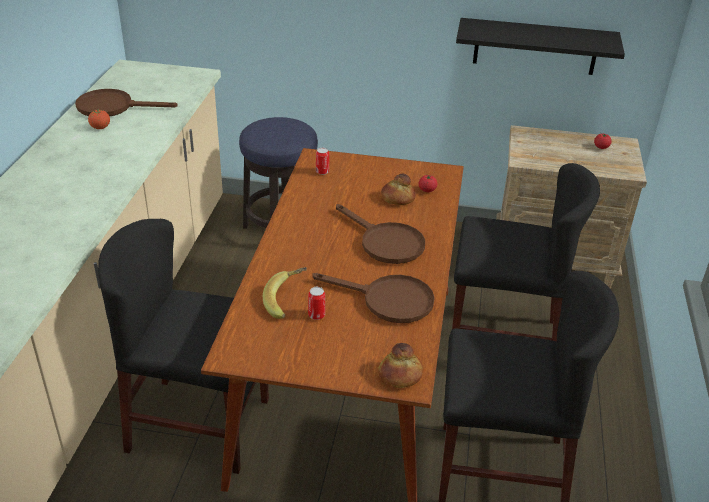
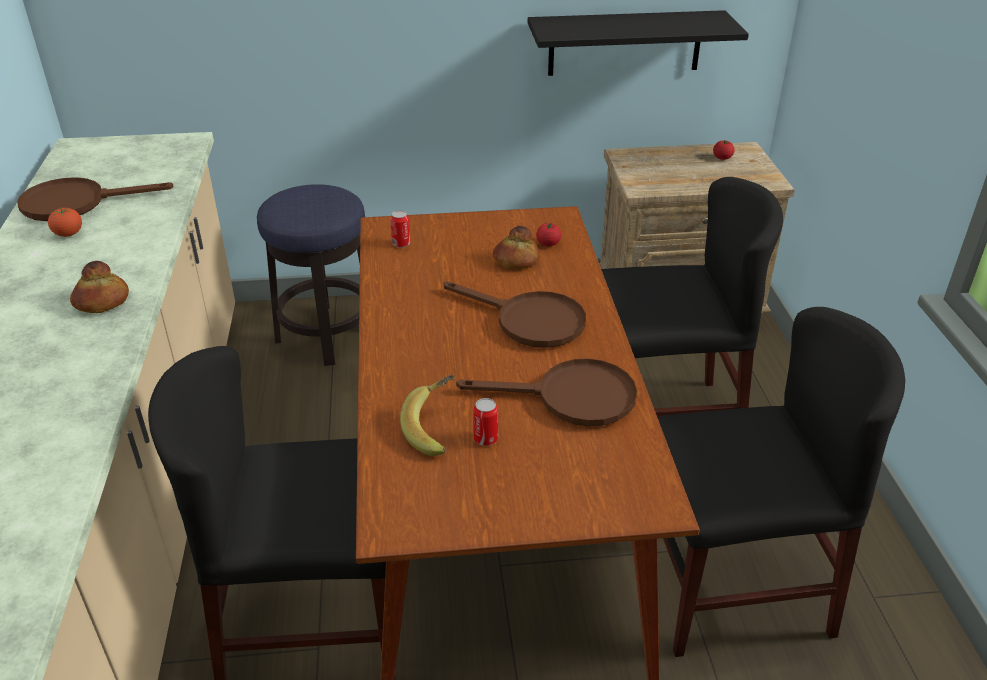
camera: 15 degrees left, 0 degrees up
(400, 375) = (639, 497): bread -> bread (101, 302)

